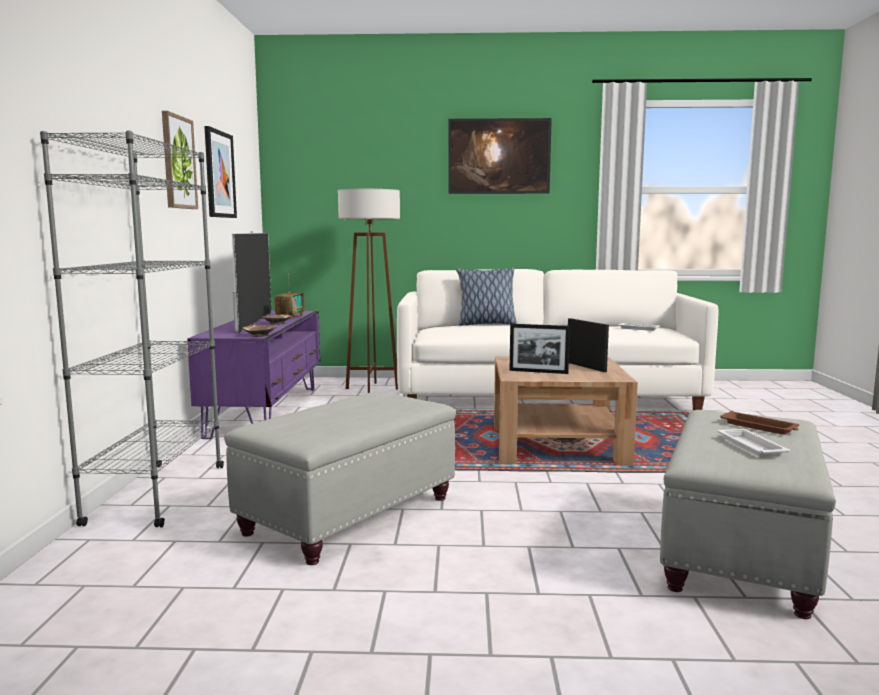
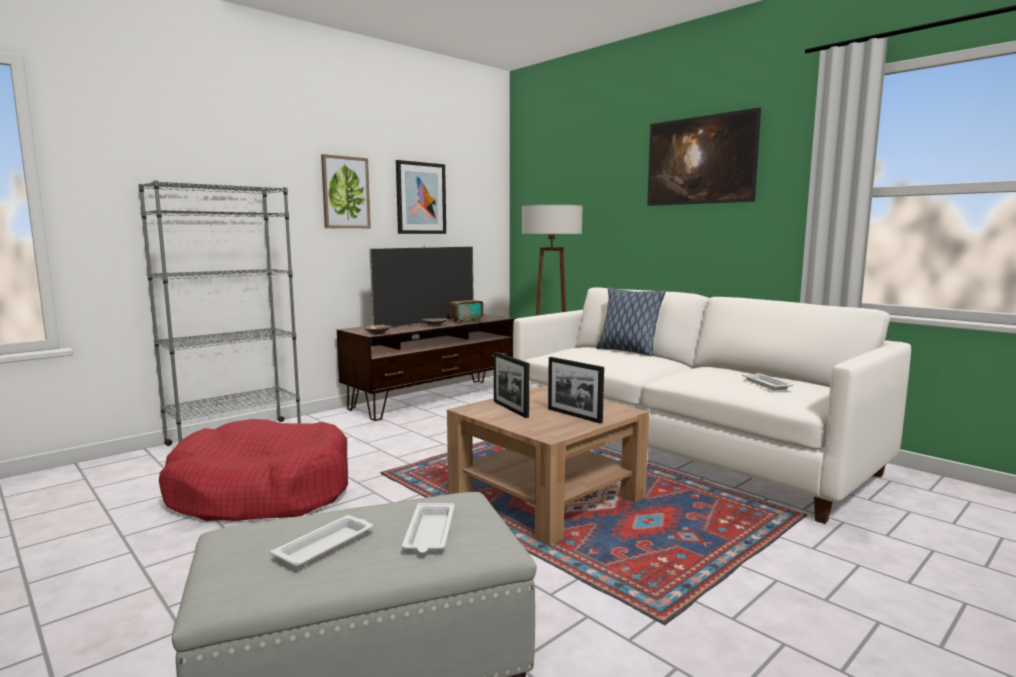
camera: 45 degrees right, 0 degrees up
(266, 410) = (433, 399): purple tv stand -> brown tv stand
(350, 514) = (262, 492): grey ottoman -> red dog bed
(586, 367) = (574, 415): picture frame -> picture frame turned 120 degrees clockwise
(760, 427) = (429, 534): brown tray -> white tray

